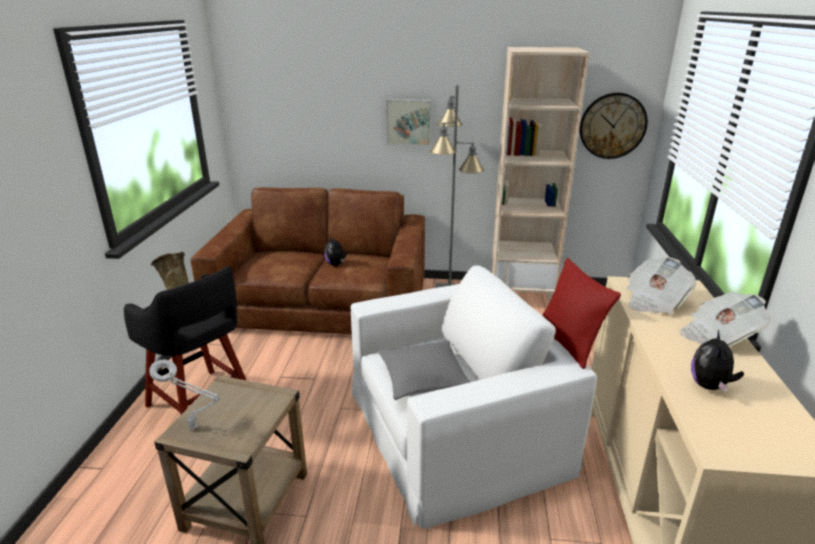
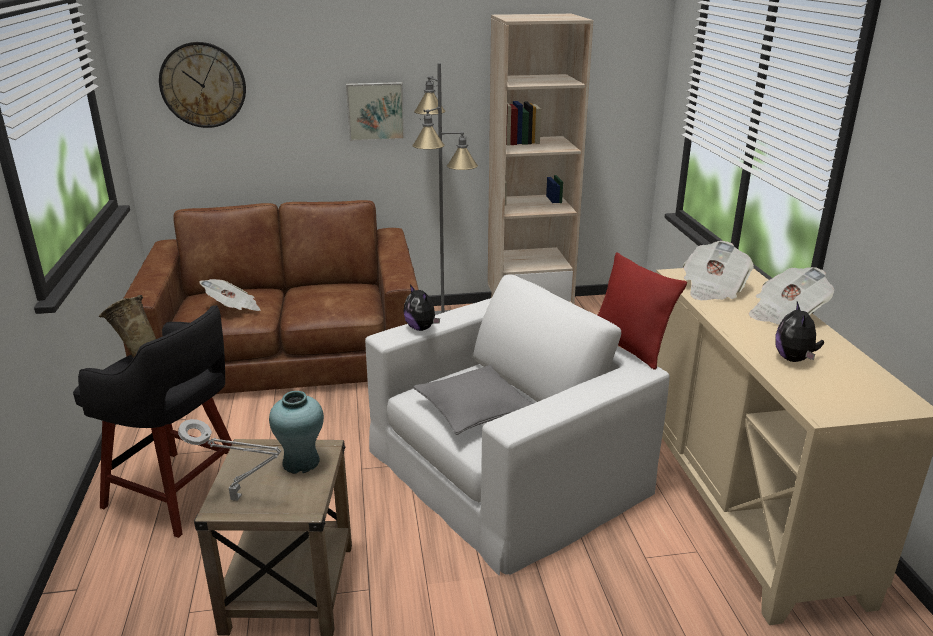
camera: 15 degrees left, 0 degrees up
(257, 404) = (301, 462): none -> turquoise vase
(278, 266) = (233, 309): none -> newspaper
(336, 264) = (308, 298): plush toy -> plush toy (421, 328)
(612, 126) = (615, 103): wall clock -> wall clock (203, 85)

